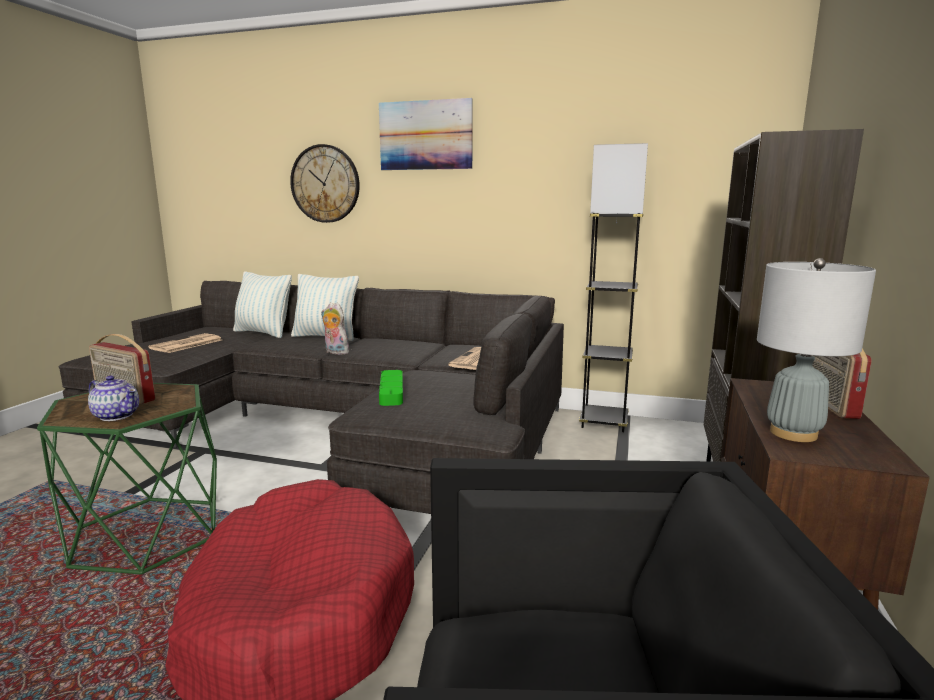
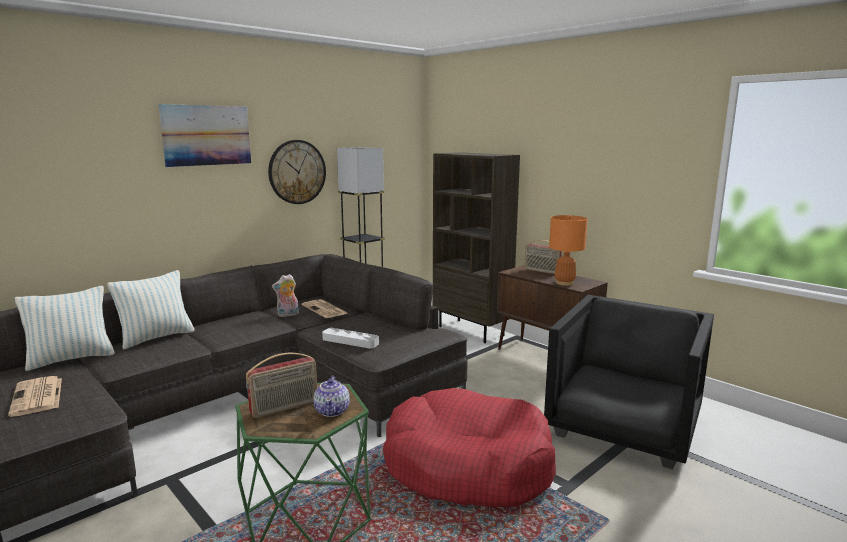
camera: 60 degrees left, 0 degrees up
(116, 415) = (332, 410): teapot -> teapot turned 120 degrees clockwise
(325, 184) = (97, 183): wall clock -> wall clock (297, 172)
(335, 352) = (213, 343): plush toy -> plush toy (288, 315)
(391, 391) = (350, 341): green tray -> grey tray
(793, 433) = (564, 283): grey table lamp -> orange table lamp

